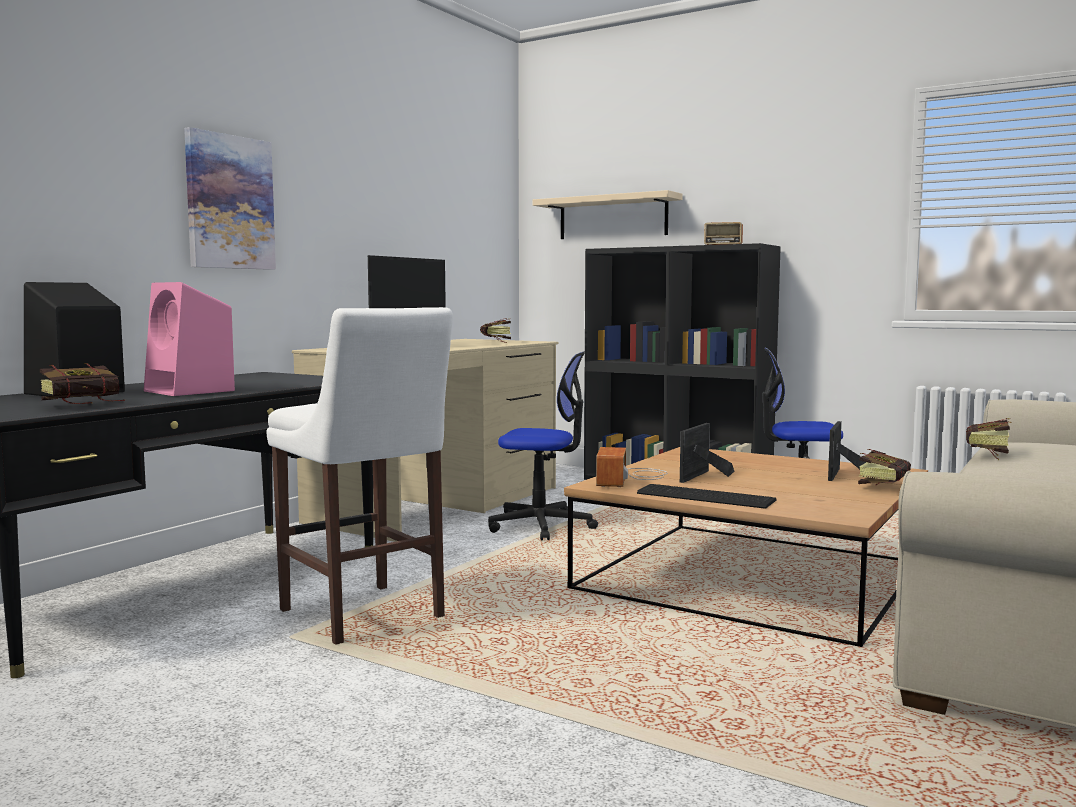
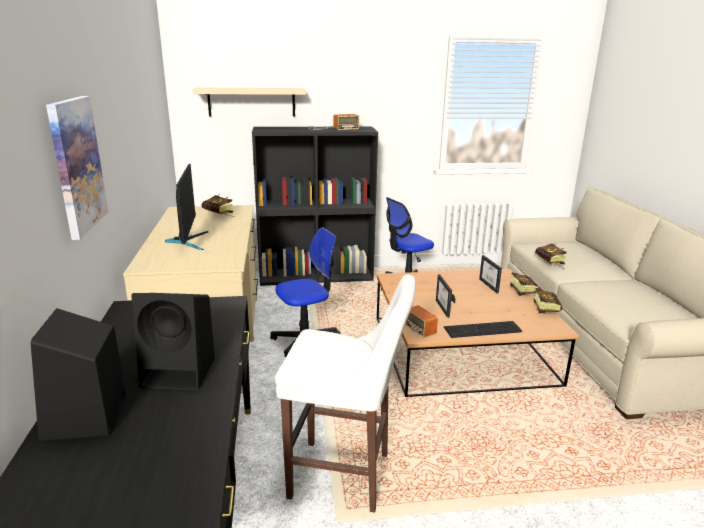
camera: 40 degrees left, 15 degrees up
(89, 405) = (186, 442): book -> book (545, 308)
(191, 391) = (181, 372): pink speaker -> black speaker

